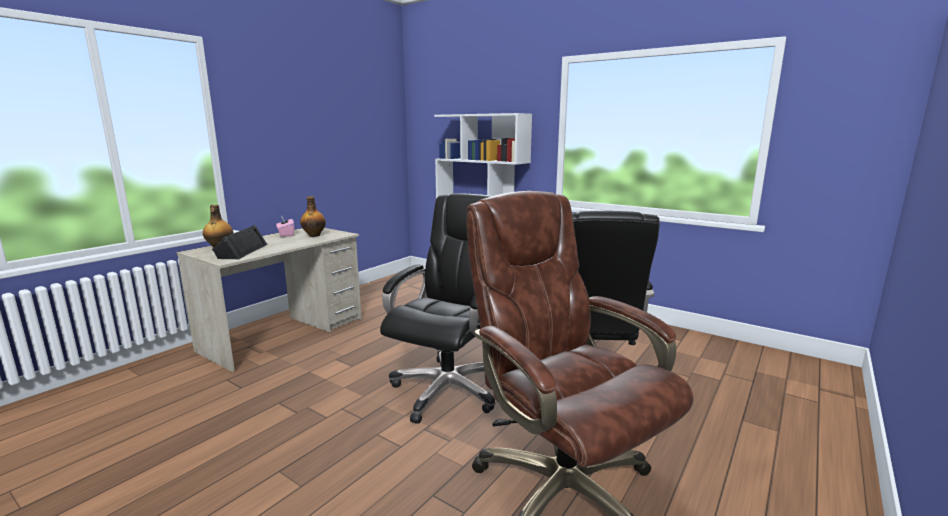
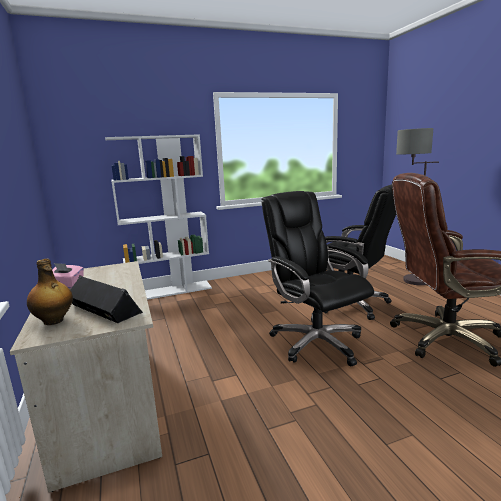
camera: 55 degrees left, 0 degrees up
(314, 235) = (103, 275): bottle -> none
(763, 420) = (408, 281): none -> grey floor lamp

